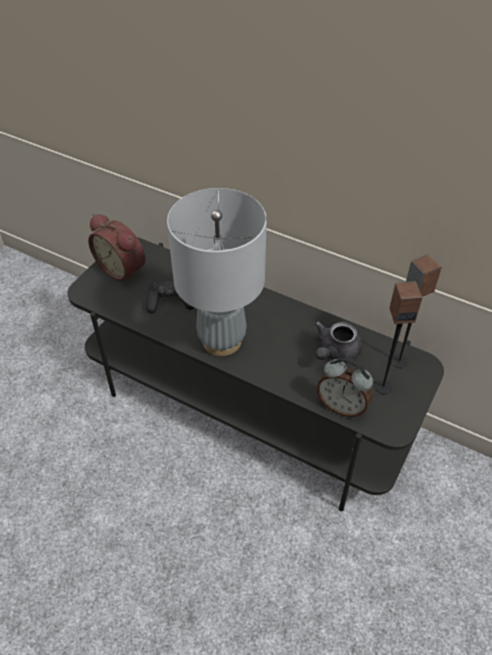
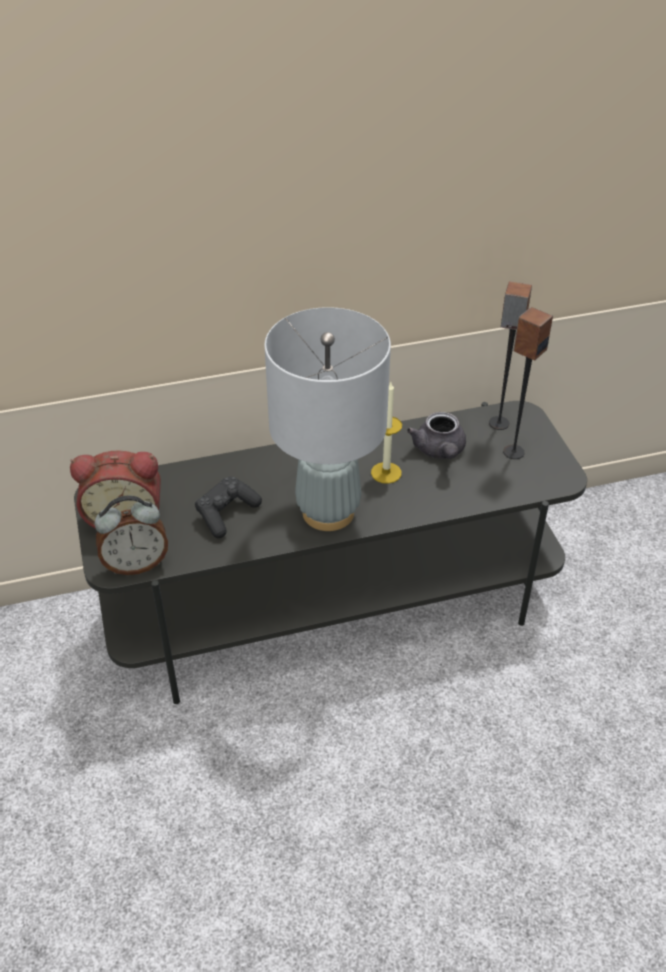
camera: 45 degrees left, 5 degrees down
(285, 341) = (386, 473): none -> candle
(342, 406) = (504, 490): alarm clock -> alarm clock (136, 564)

